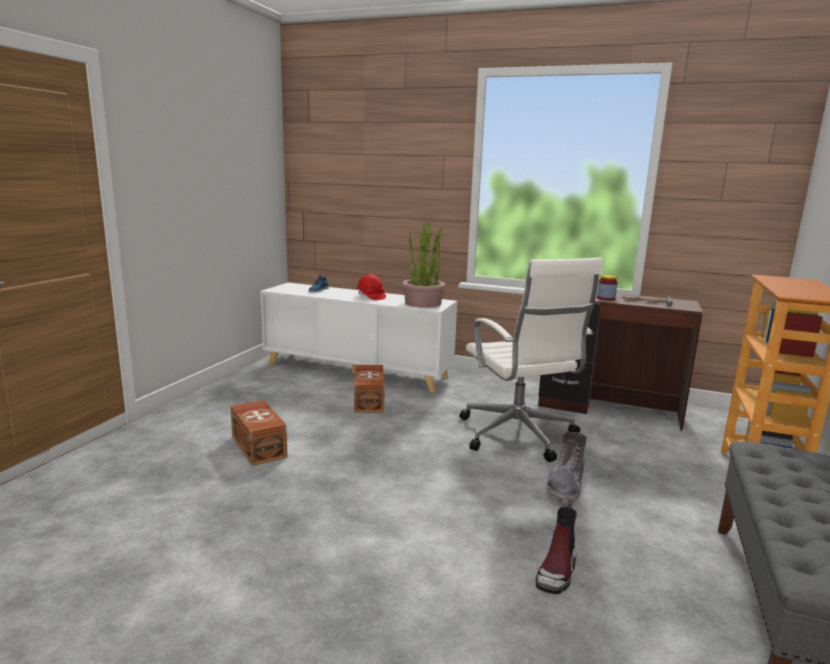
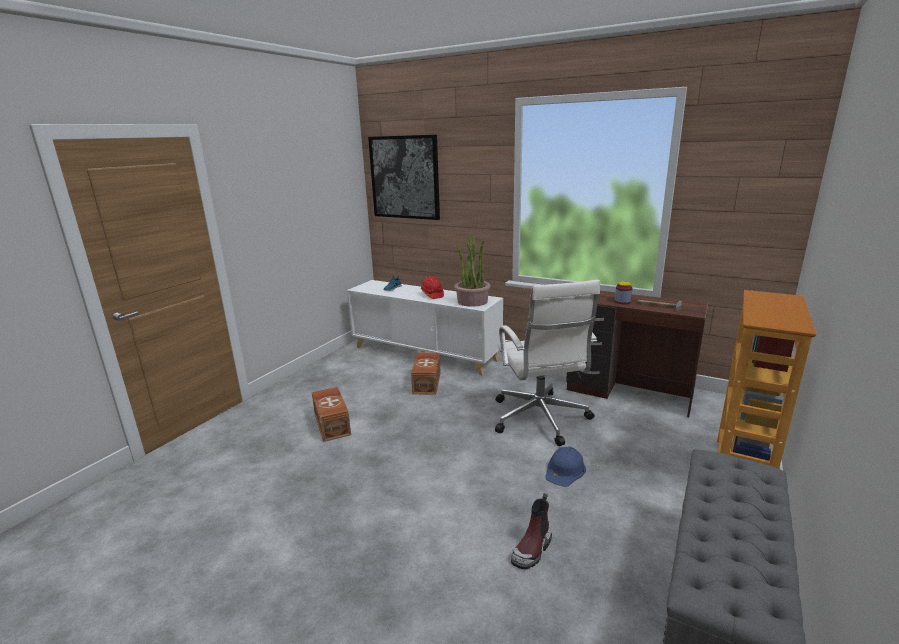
camera: 10 degrees right, 5 degrees up
(336, 158) = (405, 177): none -> picture
(565, 486) = (565, 470): grey boot -> blue hard hat

